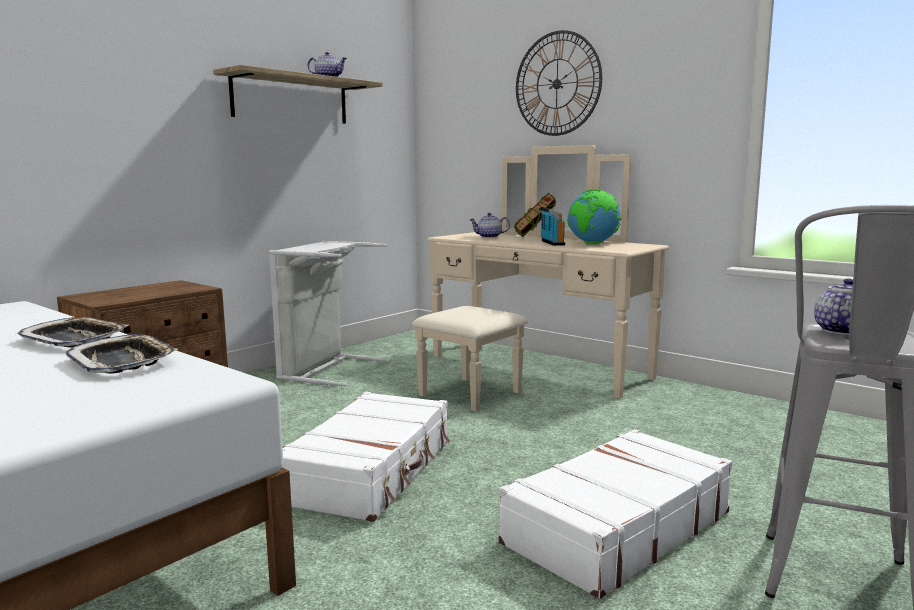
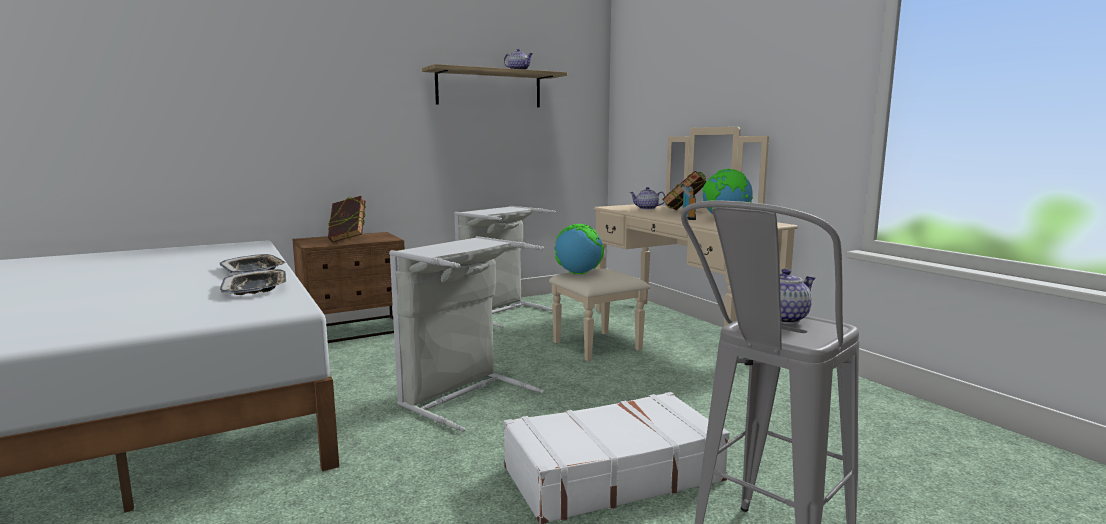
camera: 20 degrees right, 0 degrees up
(145, 293) = (348, 240): none -> book
(371, 471) = (462, 396): white suitcase -> grey laundry basket
(447, 313) = (578, 273): none -> globe
(557, 84) = (715, 69): wall clock -> none

